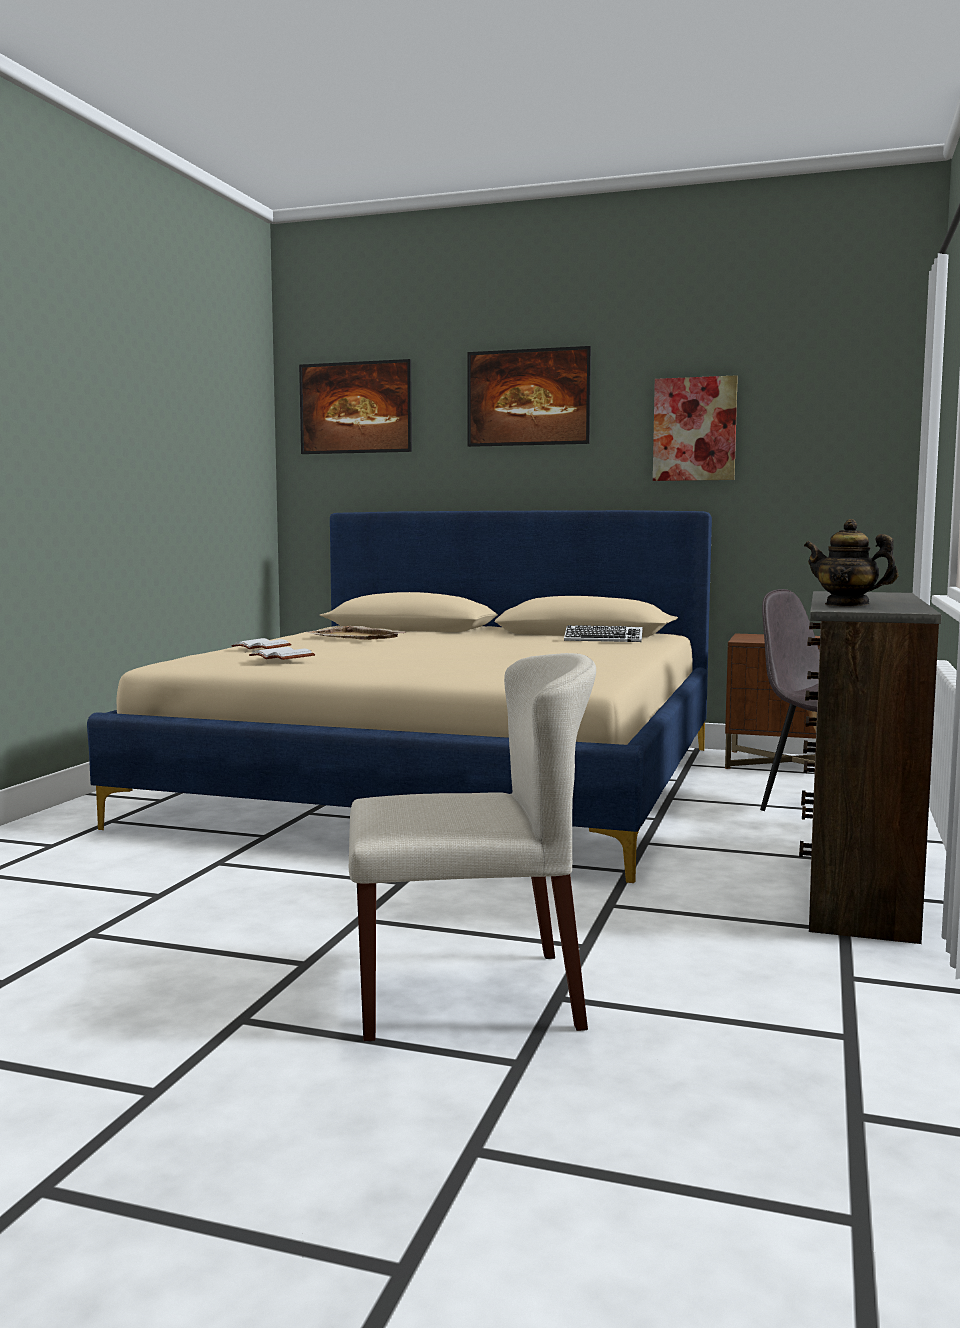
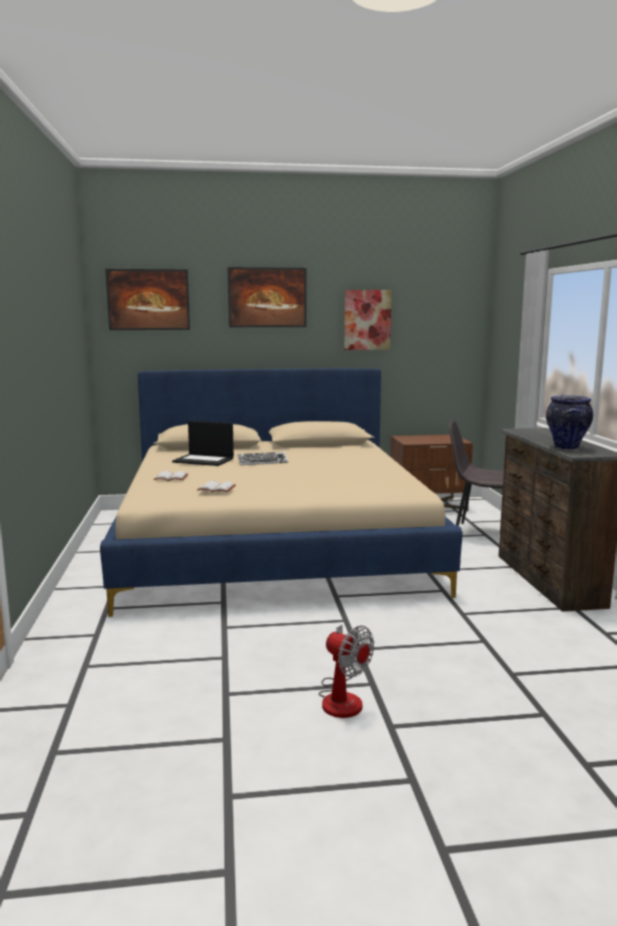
camera: 25 degrees left, 5 degrees up
(233, 970) = (342, 697): none -> fan
(357, 637) = (204, 460): beige tray -> laptop
(469, 994) = (472, 682): beige chair -> none
(603, 640) = (347, 450): keyboard -> keyboard (262, 462)
(847, 605) = (566, 448): teapot -> vase

